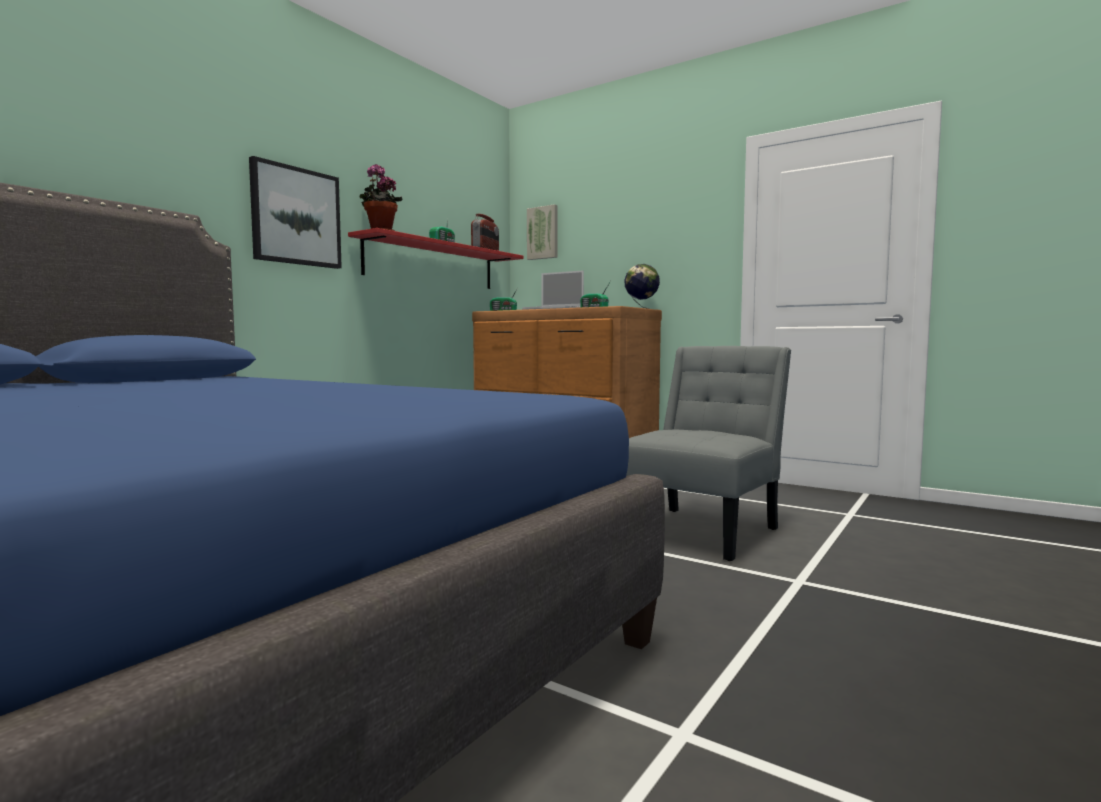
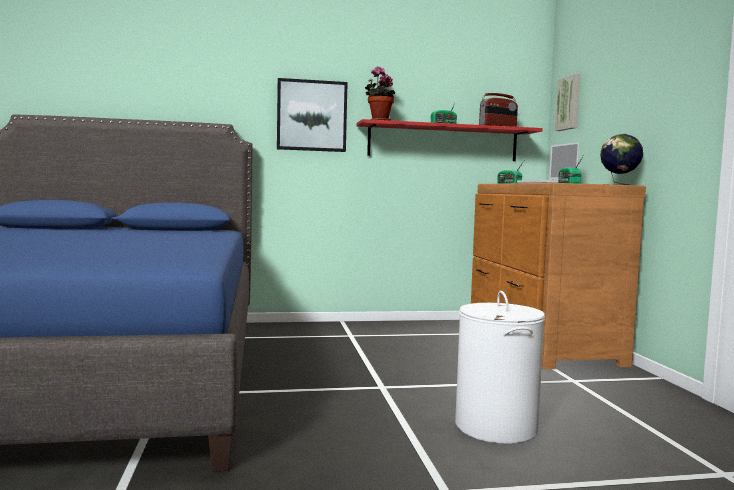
camera: 45 degrees right, 0 degrees up
(703, 530) = (496, 427): grey chair -> white laundry basket

